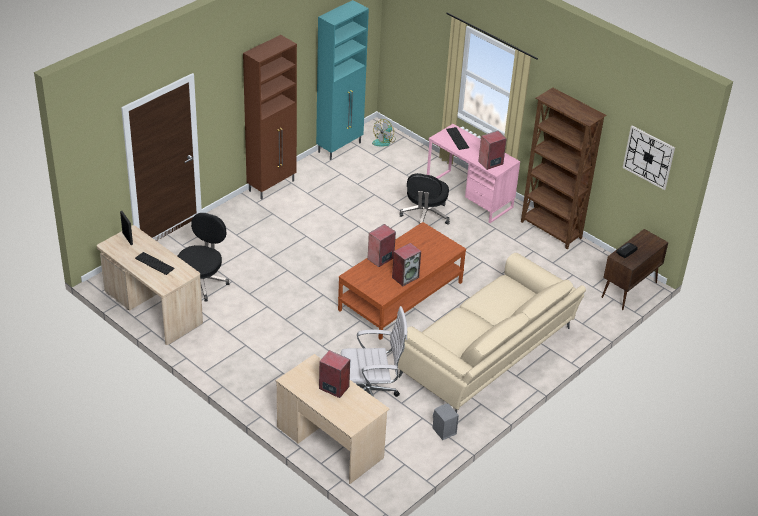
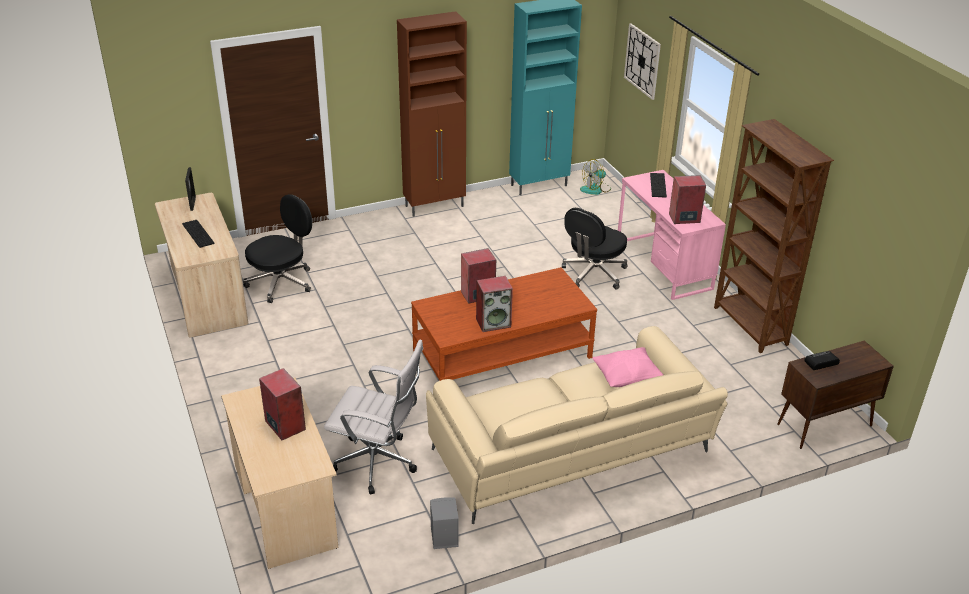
camera: 25 degrees right, 5 degrees down
(512, 293) = (626, 378): none -> pink pillow
(648, 157) = (882, 229): wall clock -> wall clock (642, 61)

